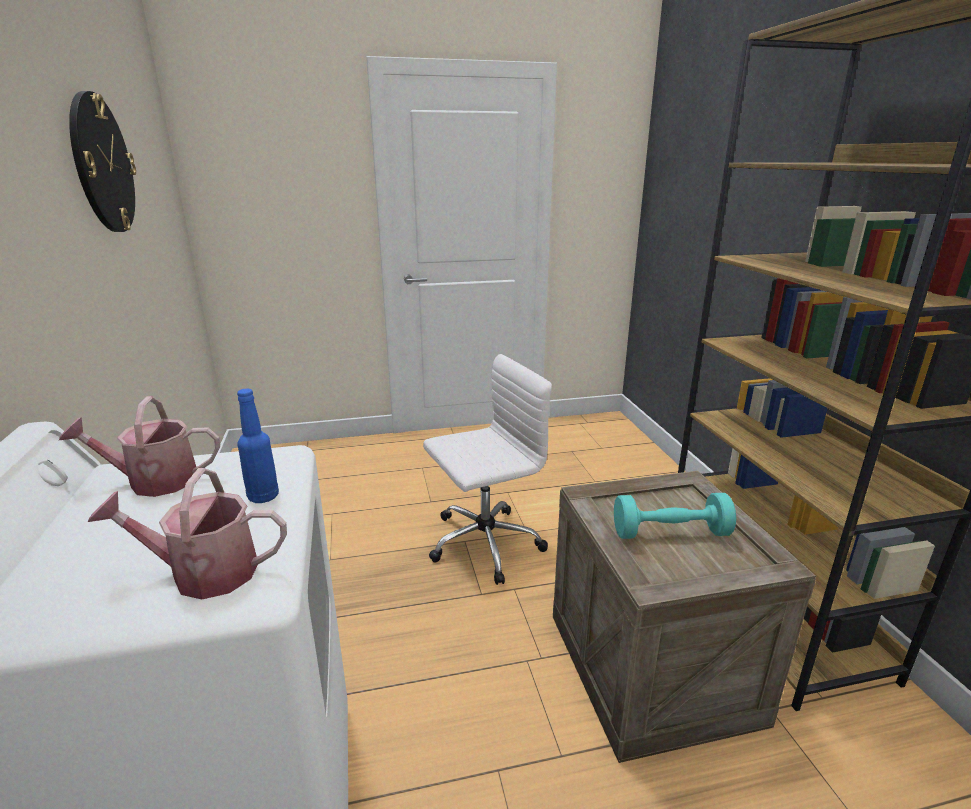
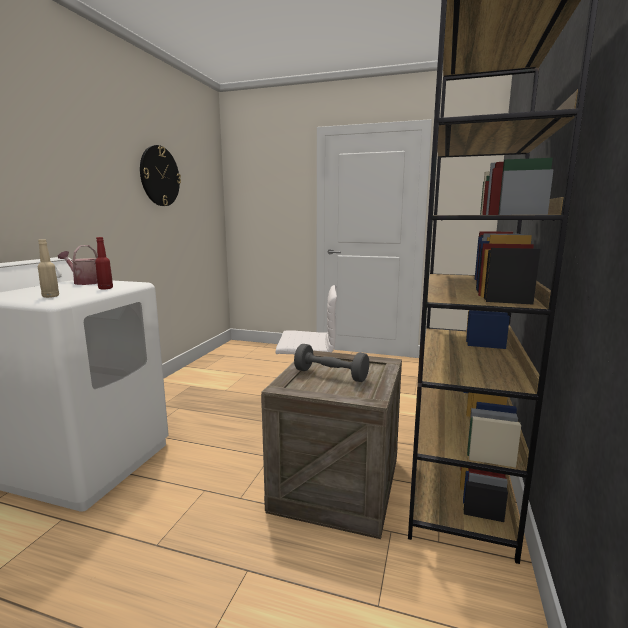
camera: 30 degrees right, 10 degrees down
(204, 572) = (50, 296): watering can -> beige bottle
(263, 496) = (105, 288): blue bottle -> red bottle
(670, 533) = (331, 375): turquoise dumbbell -> grey dumbbell

